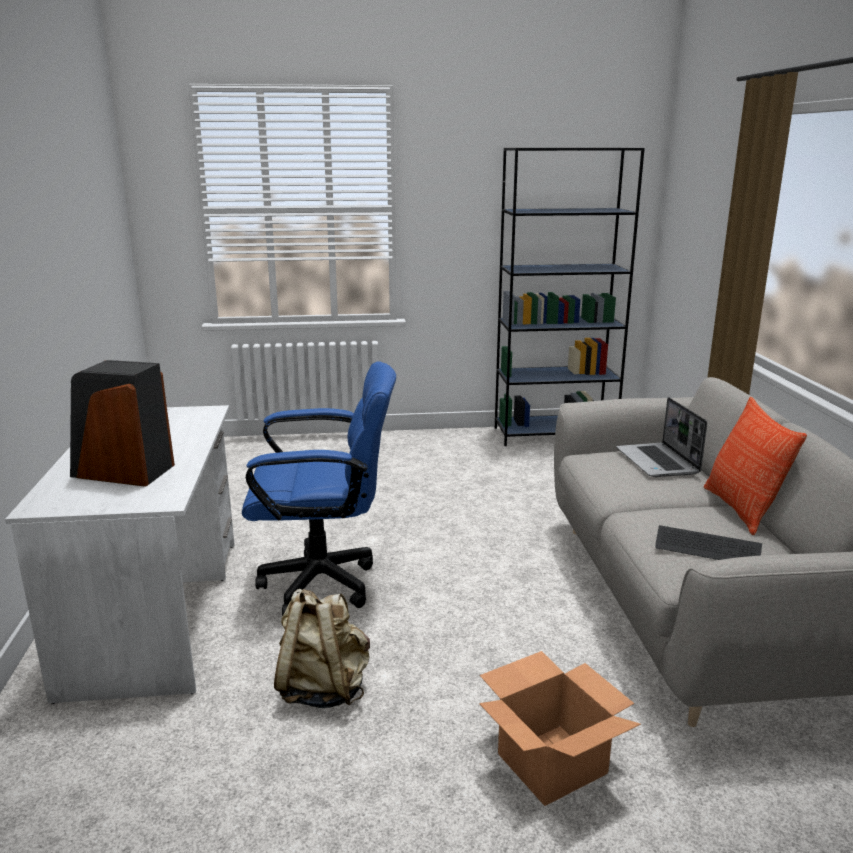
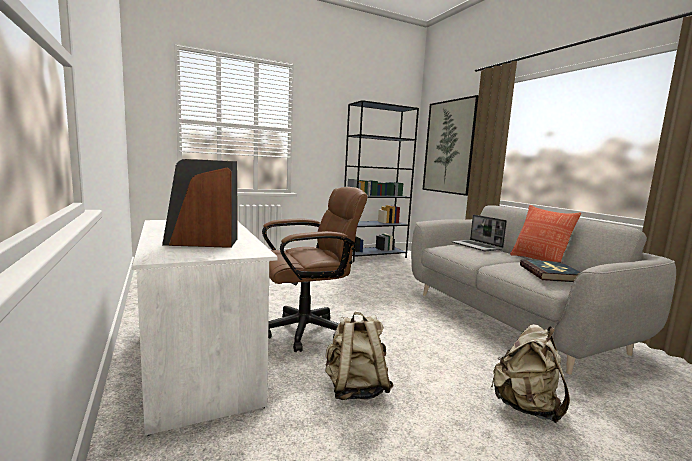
camera: 20 degrees left, 10 degrees down
(326, 584) = (308, 331): blue office chair -> brown office chair
(551, 765) = (526, 407): cardboard box -> beige backpack
(702, 230) = (449, 147): none -> picture
(707, 548) = (551, 274): keyboard -> book

